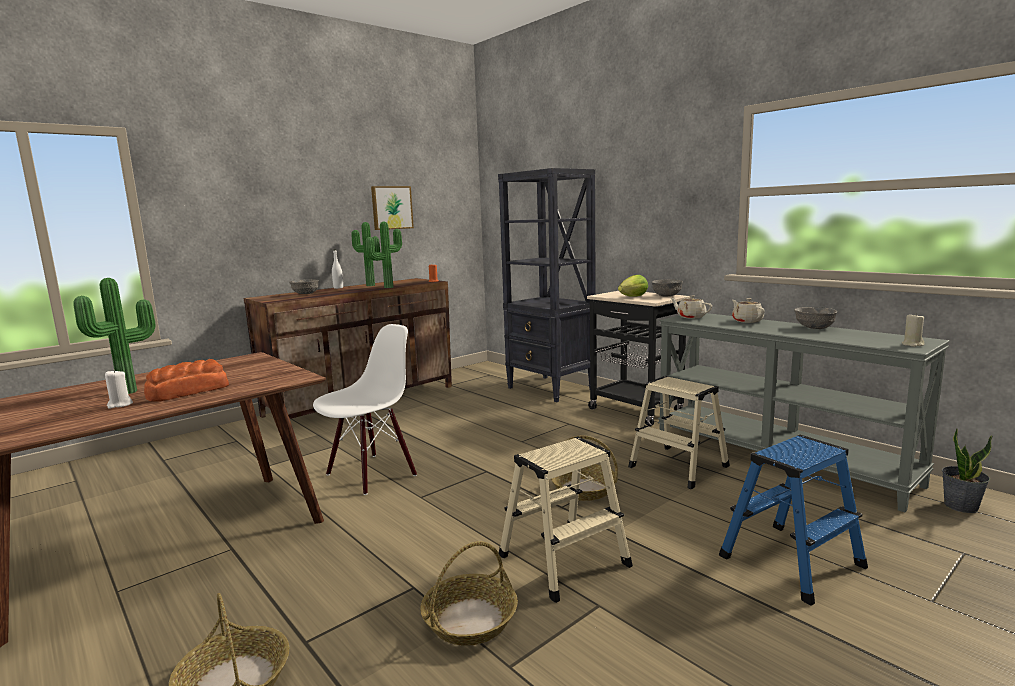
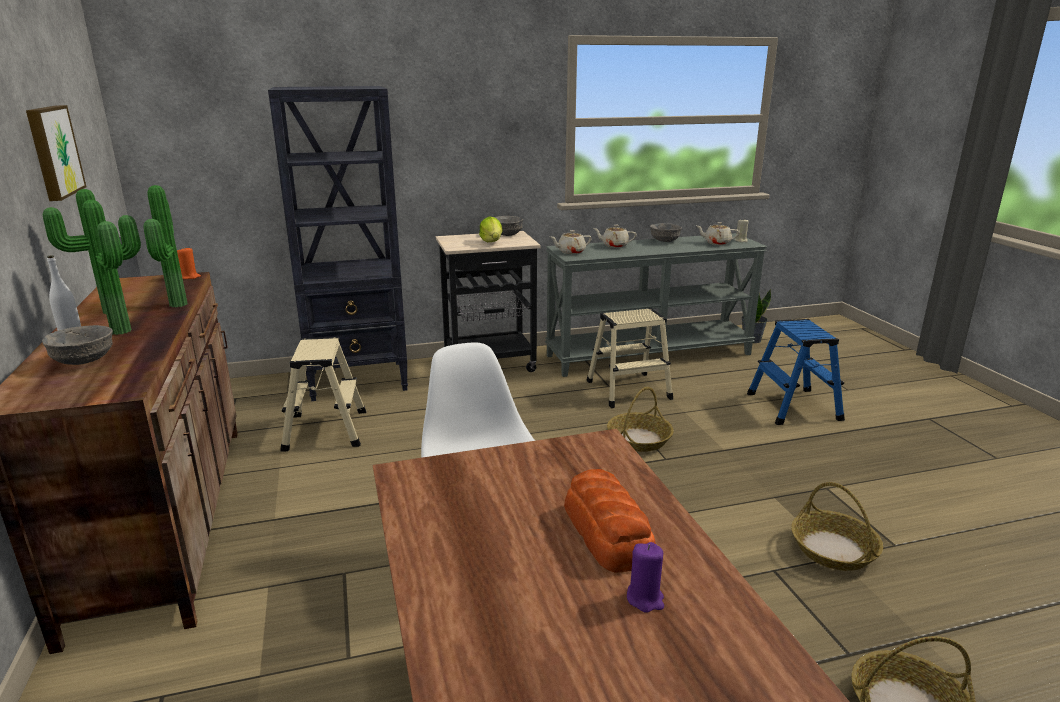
camera: 65 degrees left, 10 degrees up
(120, 405) = (645, 598): white candle -> purple candle
(130, 392) = (559, 594): potted plant -> potted plant (125, 330)
(564, 559) = (757, 483): beige step ladder -> beige step ladder (325, 430)
(866, 339) = (716, 243): none -> beige teapot

